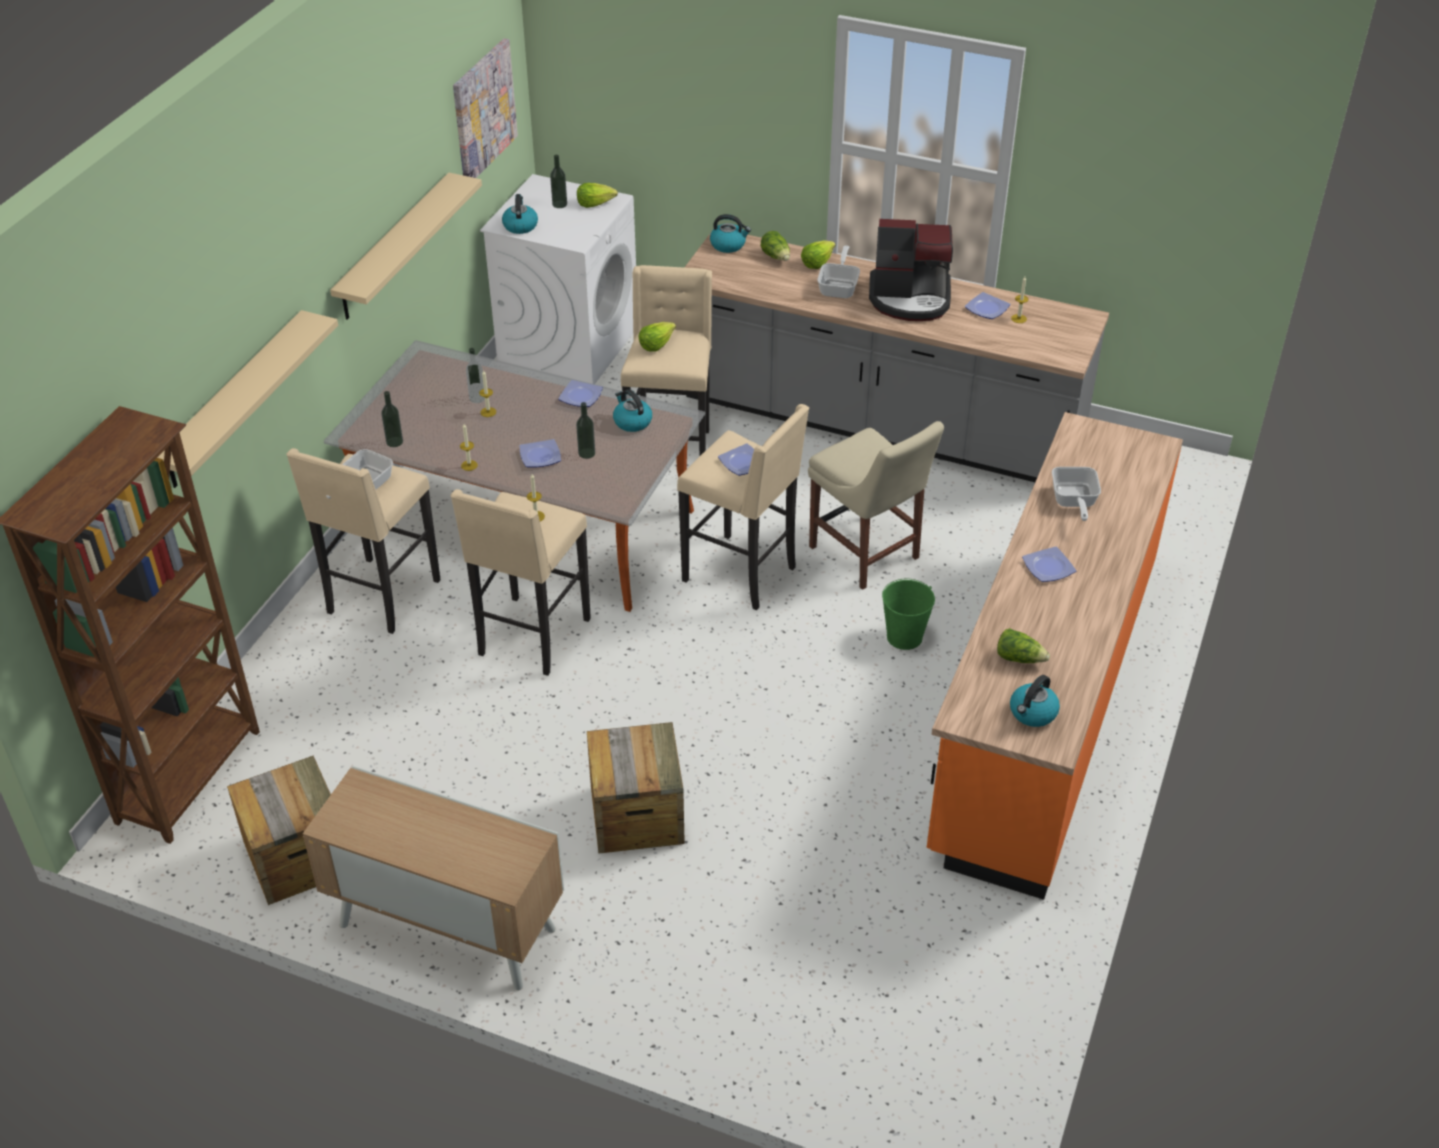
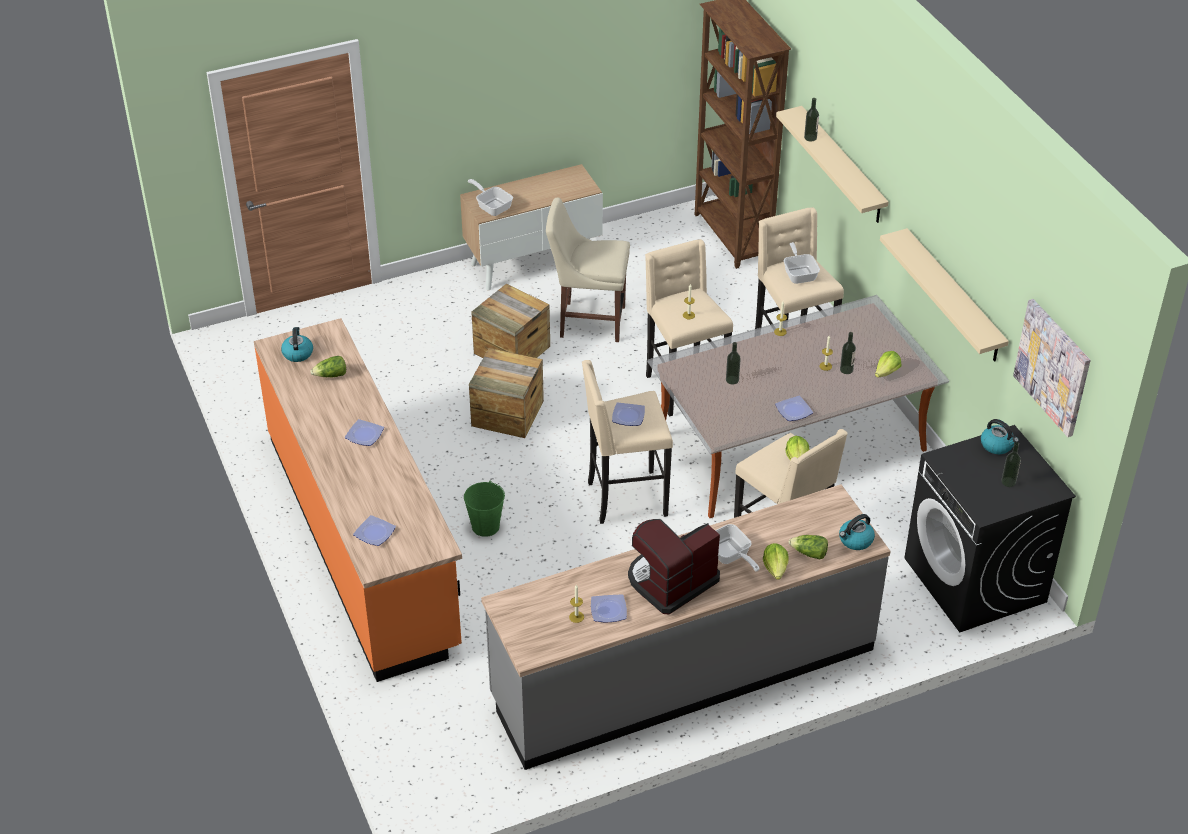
camera: 135 degrees right, 0 degrees up
(298, 857) = (634, 243): crate -> crate (507, 413)
(394, 442) = (840, 317): bottle -> bottle (810, 137)
(539, 457) = (753, 361): plate -> plate (374, 532)
(568, 344) = (976, 580): white washing machine -> black washing machine
(595, 203) = (989, 500): lettuce -> lettuce (886, 372)
(632, 422) = (739, 415): kettle -> none
(867, 555) = (568, 563): beige chair -> beige chair (588, 321)
(1073, 502) = (390, 487): frying pan -> frying pan (492, 206)

